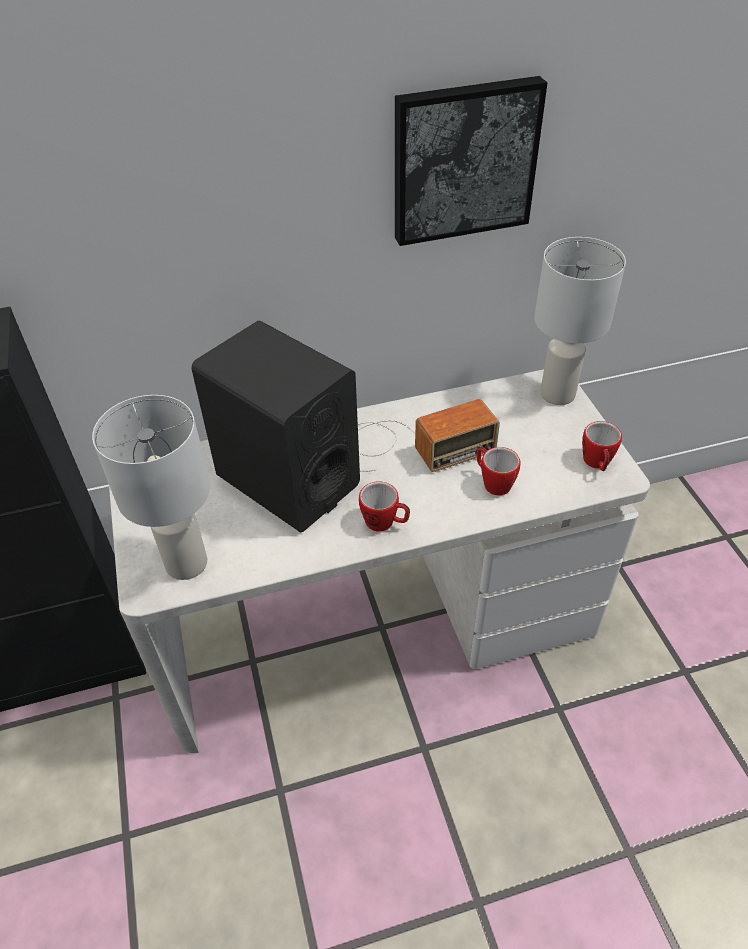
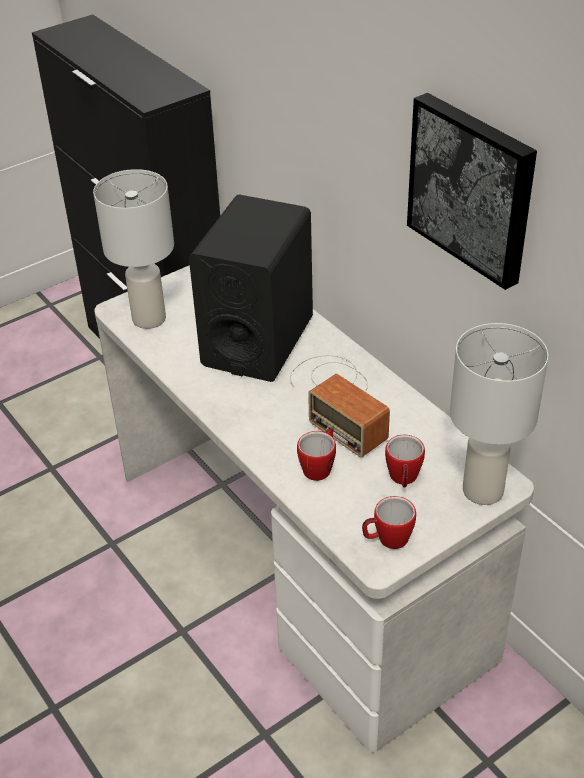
camera: 70 degrees right, 5 degrees down
(385, 523) = (235, 410): mug -> mug (403, 479)

